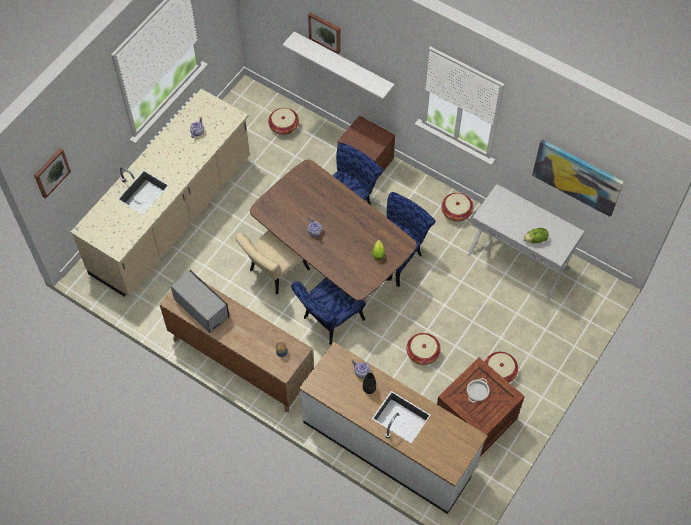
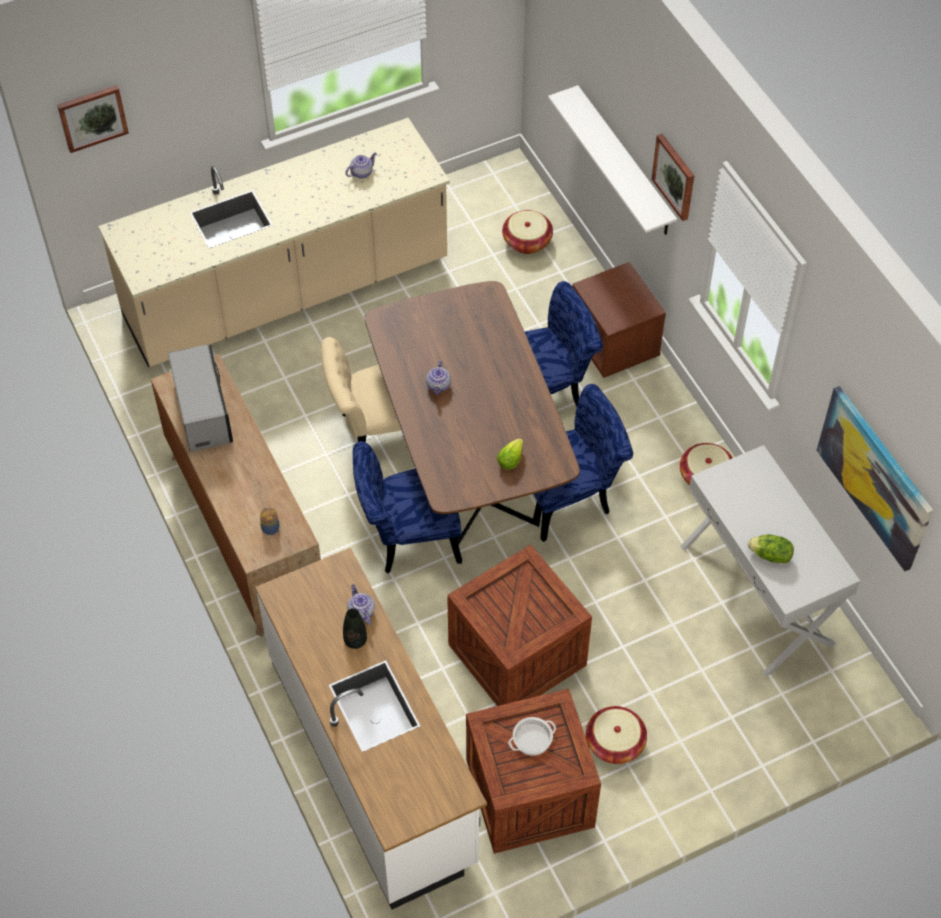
camera: 30 degrees right, 5 degrees down
(325, 32) = (611, 97): picture -> picture (675, 176)
(422, 353) = (515, 654): basket -> crate

